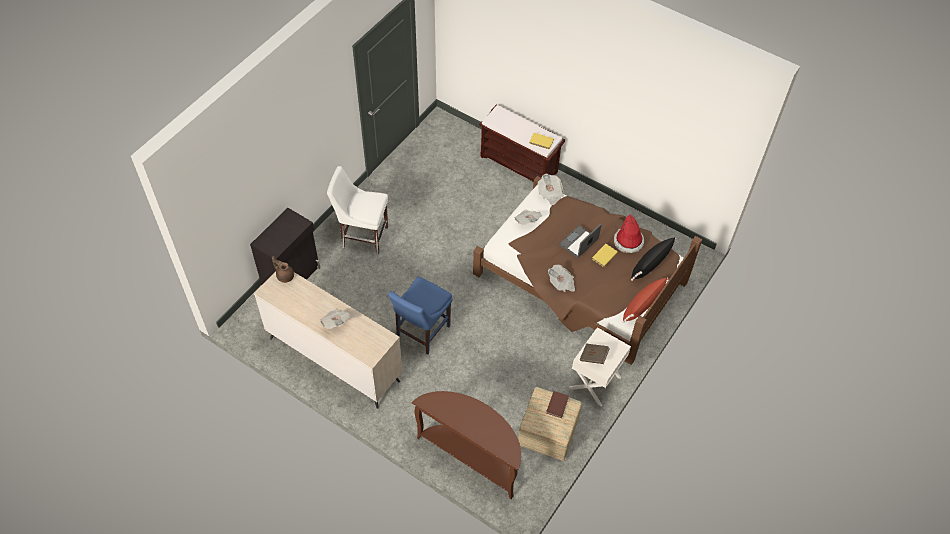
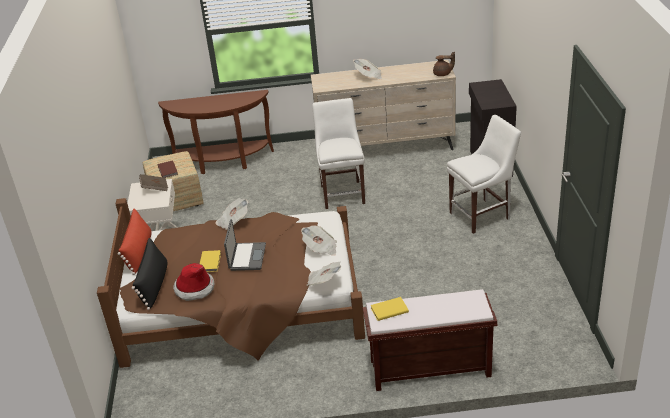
camera: 145 degrees right, 20 degrees down
(421, 333) = (342, 193): blue chair -> white chair

